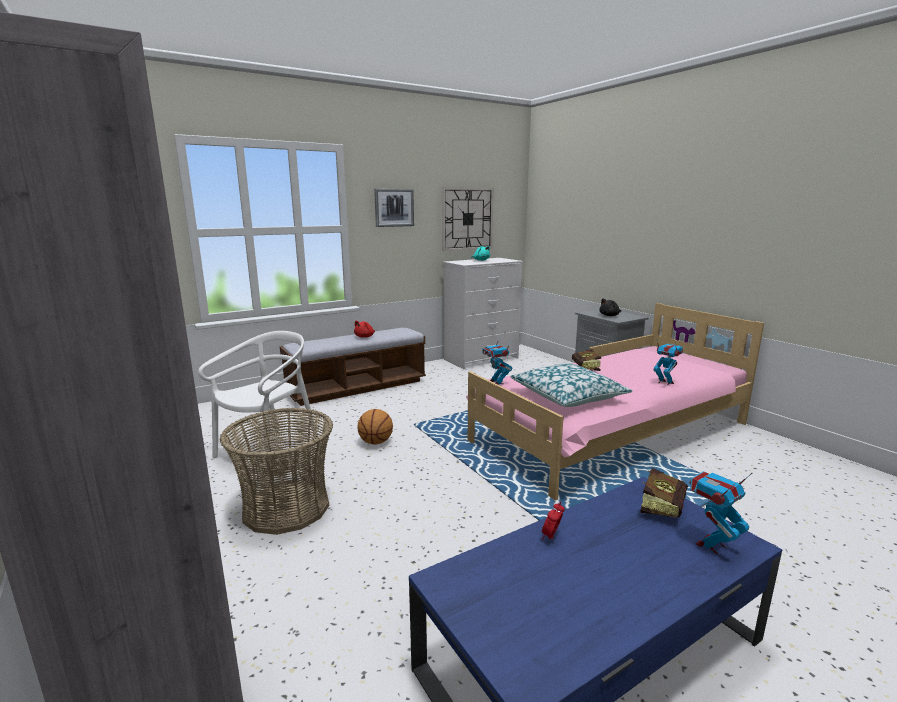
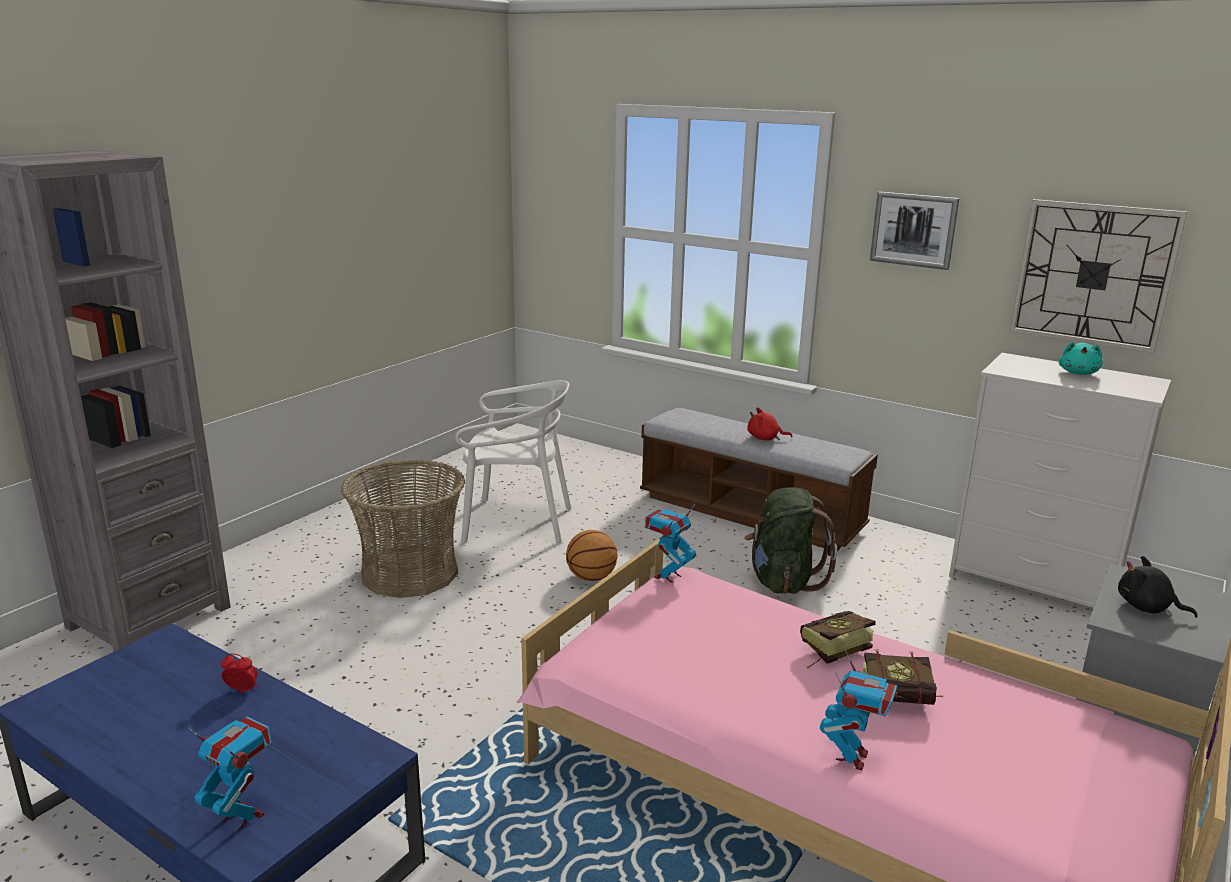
camera: 65 degrees right, 5 degrees up
(434, 398) = (783, 581): none -> green backpack
(568, 396) = (664, 647): pillow -> none
(662, 506) = (332, 773): book -> book (903, 701)

